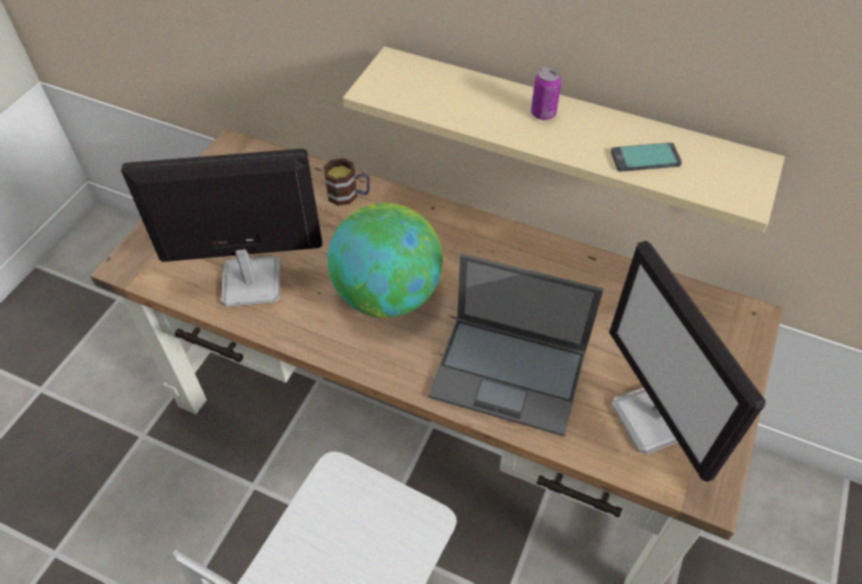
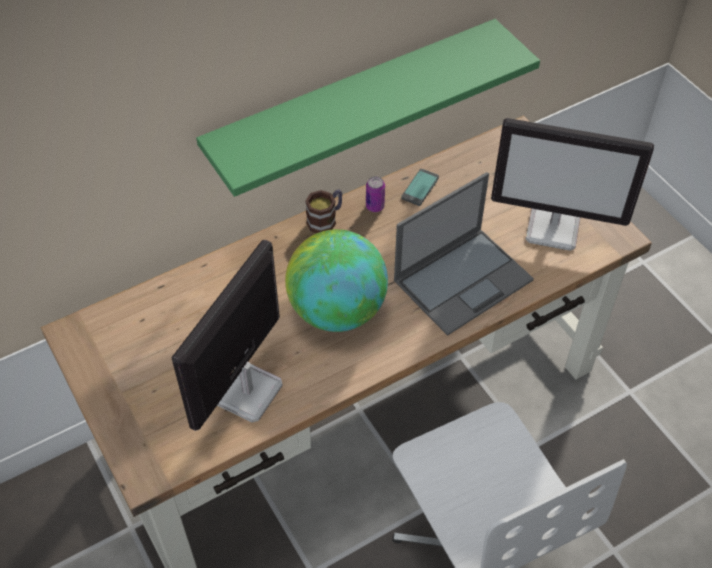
camera: 55 degrees left, 0 degrees up
(349, 195) = (212, 281): mug -> mug (326, 219)
(543, 113) = (357, 96): can -> can (375, 206)
(564, 133) = (353, 104): beige shelf -> green shelf
(645, 159) = (443, 76): phone -> phone (420, 188)

